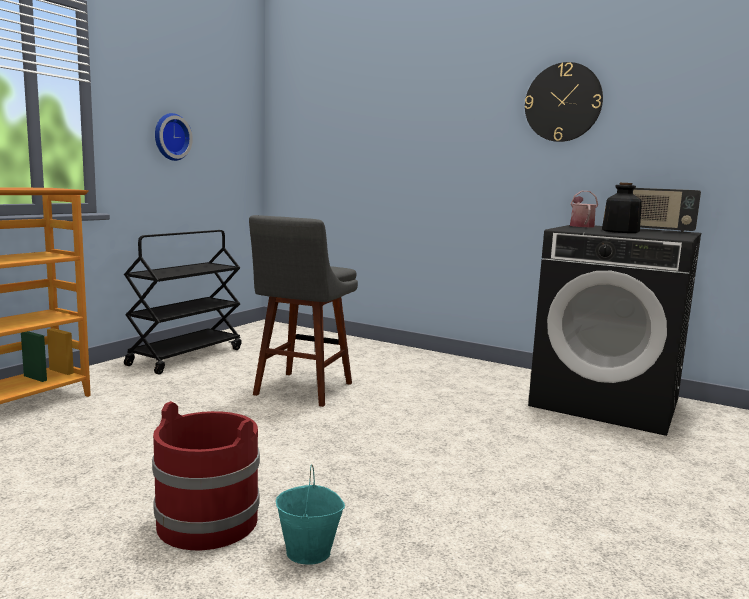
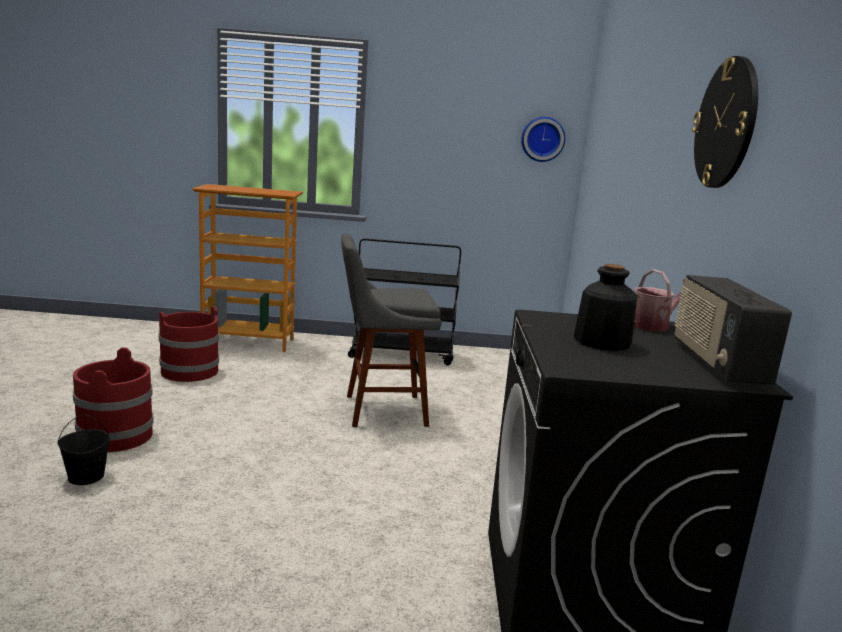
camera: 60 degrees right, 5 degrees up
(60, 451) = (189, 371): none -> red bucket
(170, 137) = (445, 153): wall clock -> wall clock (542, 139)
(309, 551) = (86, 477): turquoise bucket -> black bucket

